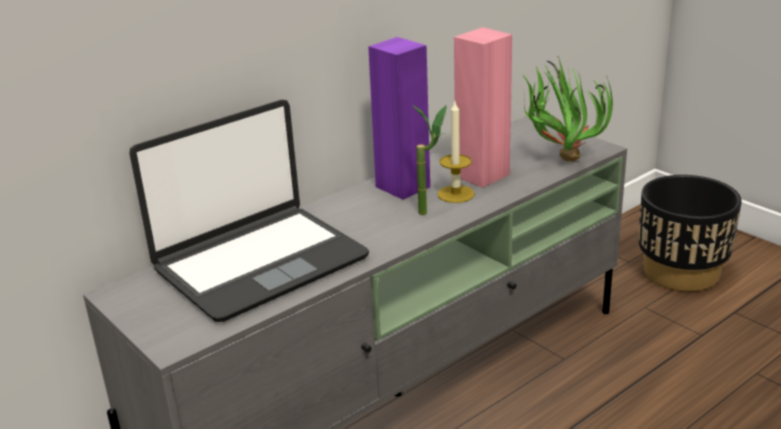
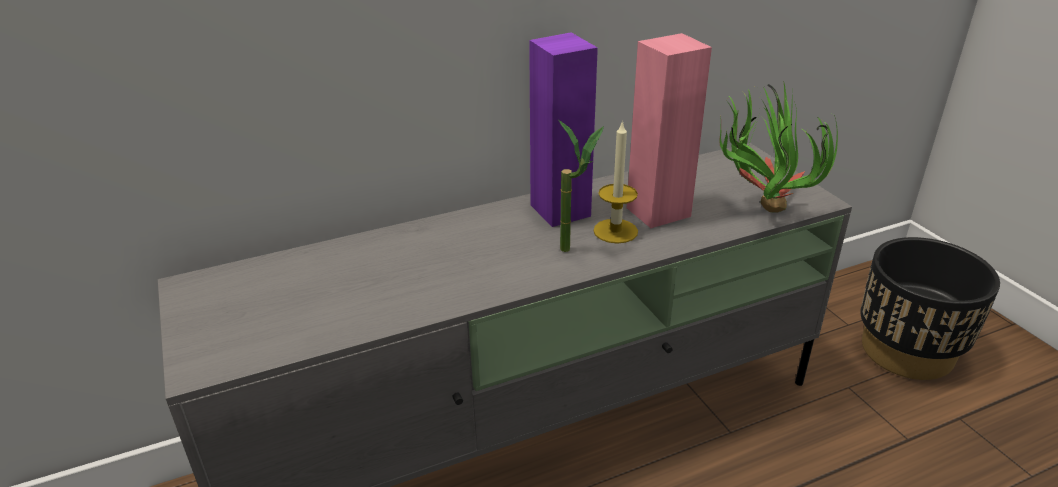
camera: 15 degrees right, 5 degrees up
(259, 263) = (352, 279): laptop -> none

